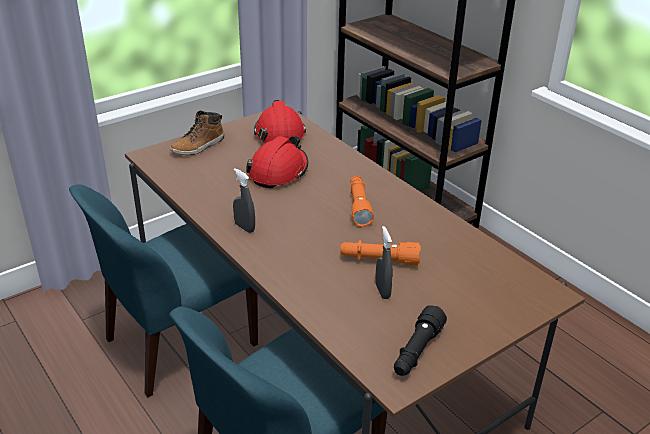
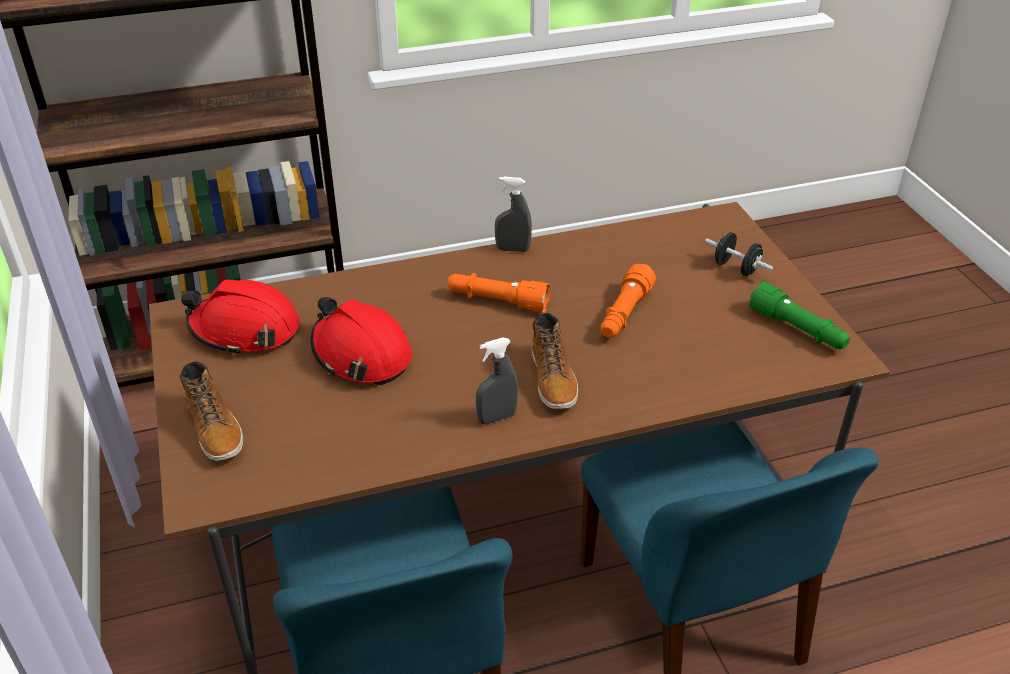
camera: 70 degrees left, 5 degrees up
(291, 242) = (553, 379): none -> boot
(382, 291) = (686, 327): grey spray bottle -> grey spray bottle (513, 249)
(417, 351) = (797, 330): black flashlight -> green flashlight
(479, 308) = (736, 268): none -> black dumbbell

